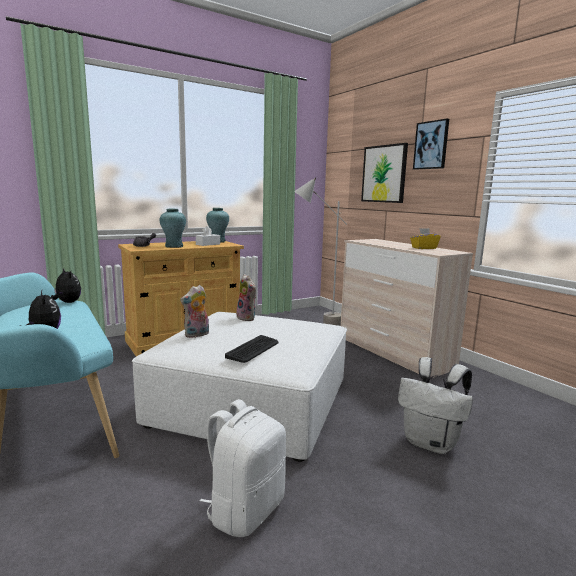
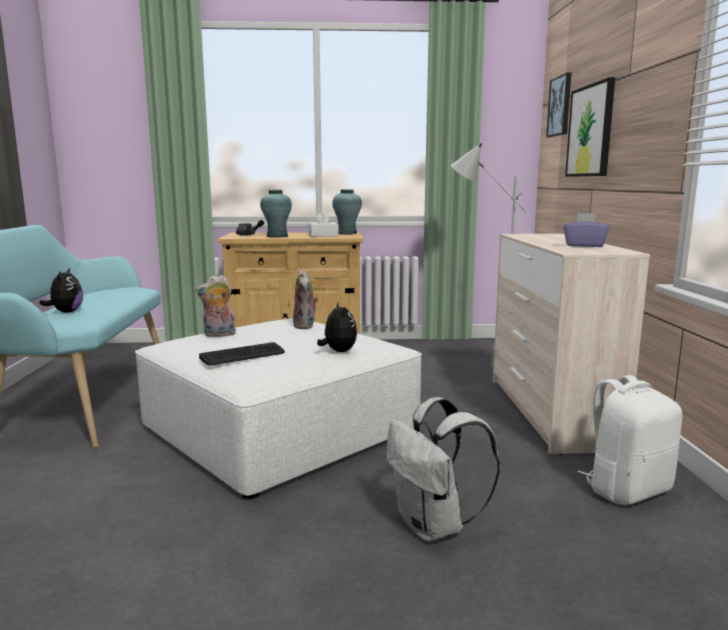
camera: 30 degrees right, 0 degrees up
(67, 302) = (137, 289): plush toy -> plush toy (338, 351)
(245, 510) = (135, 522): white backpack -> white backpack (626, 490)
(423, 248) = (584, 245): yellow tissue box -> purple tissue box
(431, 145) = (638, 77): picture -> picture (560, 106)

